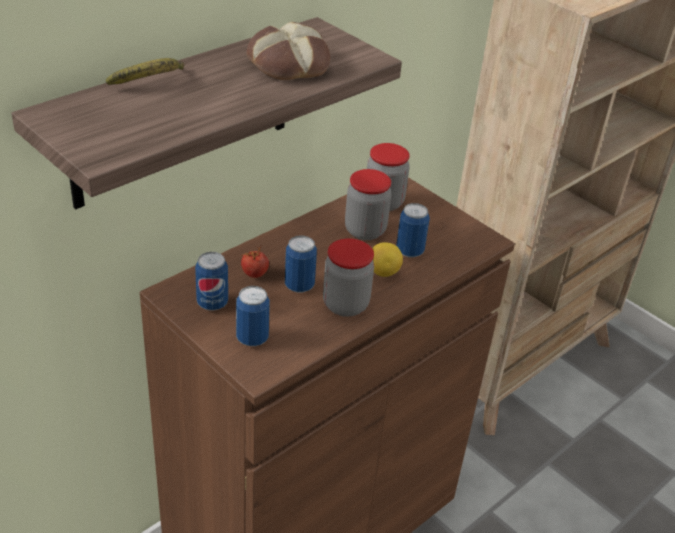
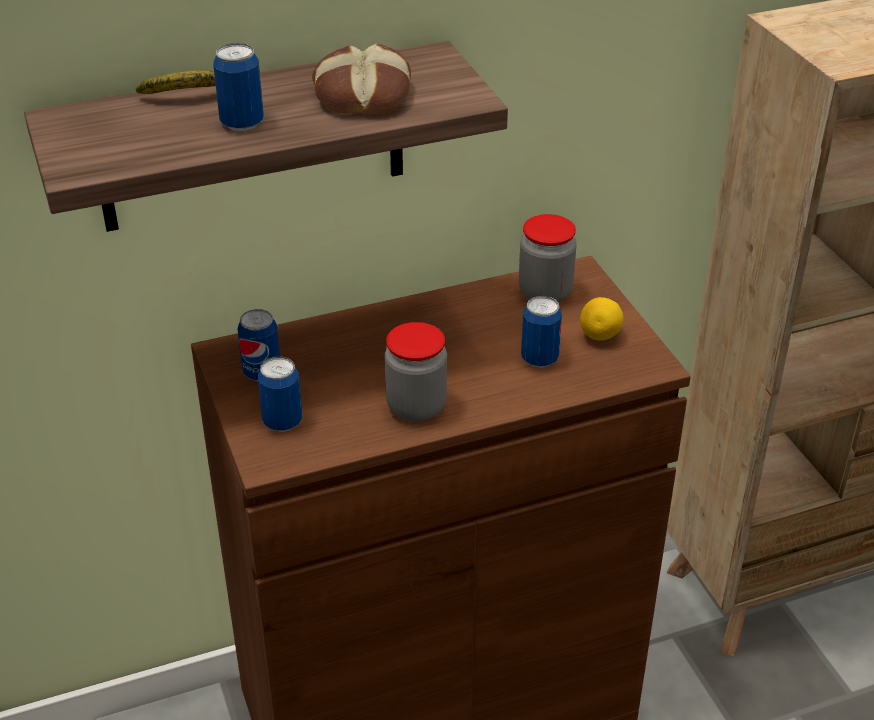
camera: 25 degrees right, 0 degrees up
(254, 273) = (331, 349): tomato -> none
(299, 285) = (375, 373): can -> can (242, 123)
(365, 230) = (498, 323): jar -> none
(383, 272) = (488, 378): lemon -> lemon (600, 336)

